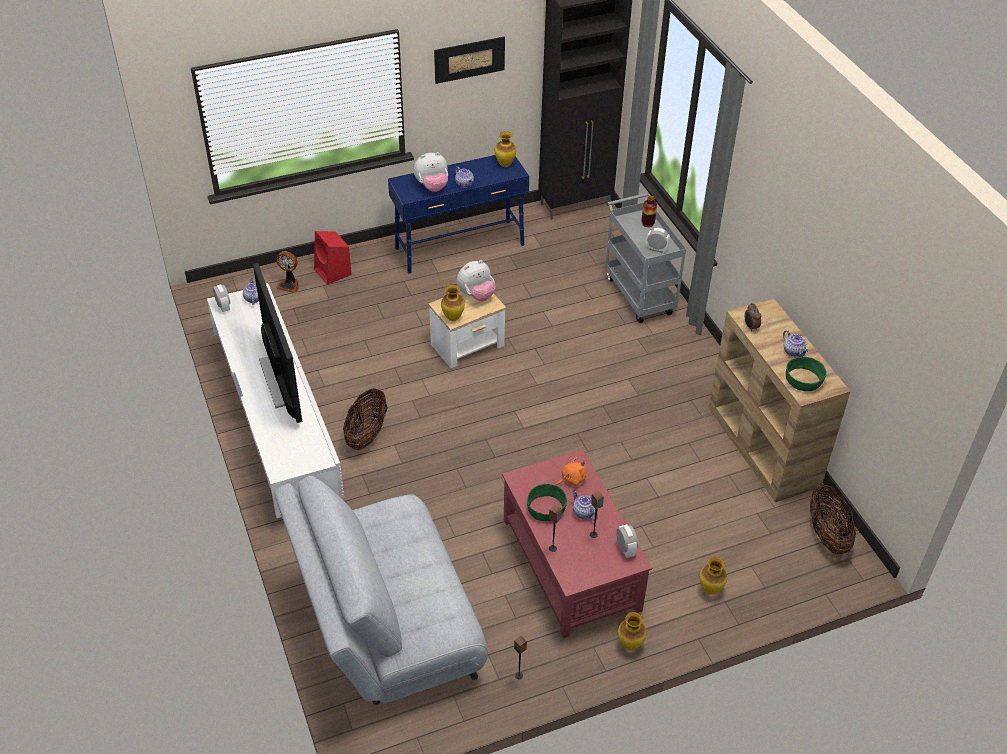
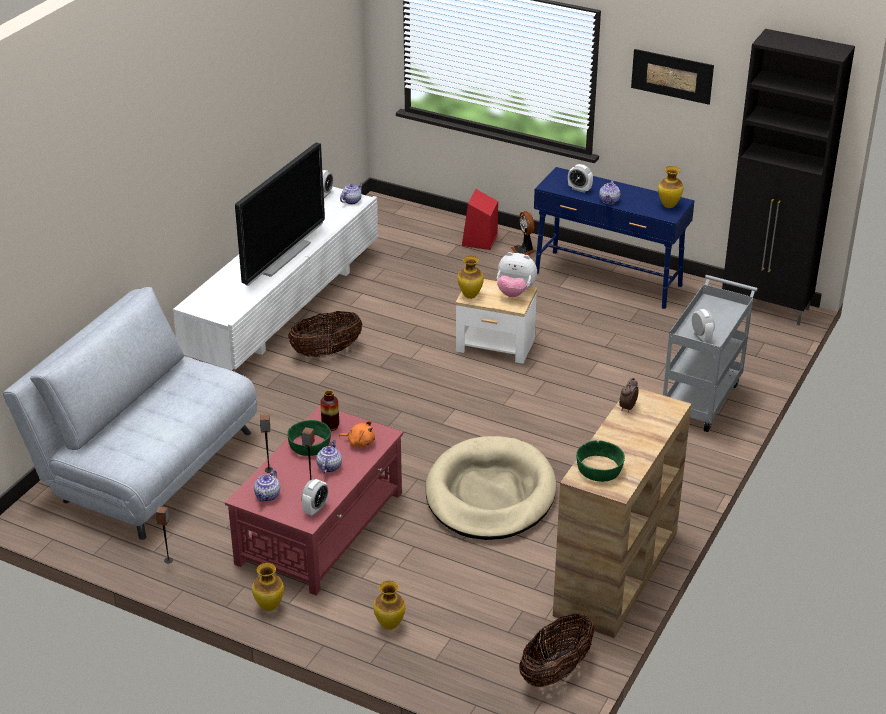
camera: 50 degrees right, 10 degrees down
(289, 285) = (434, 231): fan -> fan (524, 251)
(432, 187) = (579, 189): plush toy -> alarm clock
(626, 453) = (490, 494): none -> beige dog bed
(647, 223) = (729, 316): vase -> vase (330, 426)
(793, 351) = (631, 446): teapot -> teapot (267, 496)

